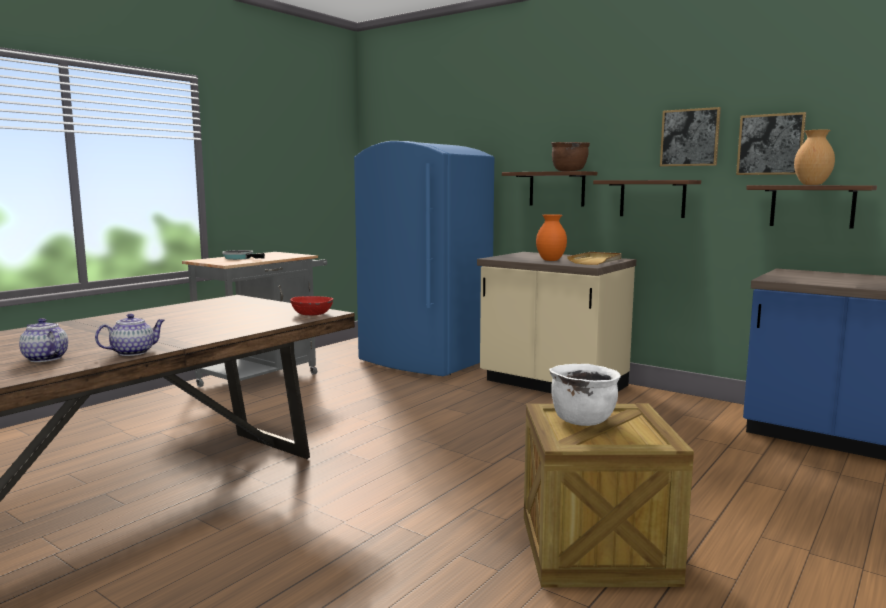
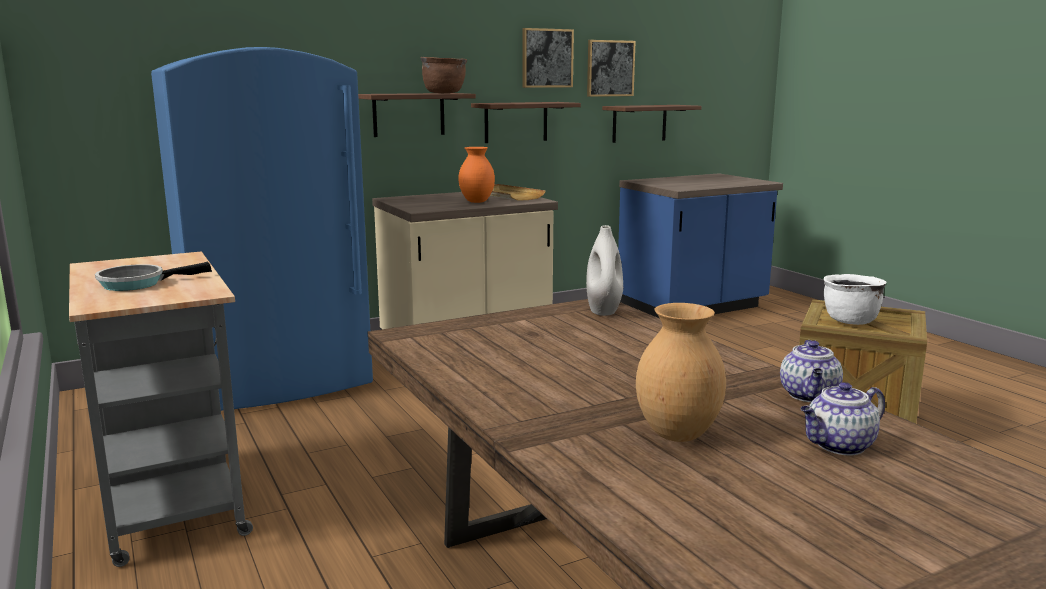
camera: 65 degrees left, 5 degrees up
(133, 352) = (810, 396): teapot -> teapot turned 150 degrees counterclockwise
(311, 314) = (604, 310): red bowl -> white vase
(812, 185) = (648, 105): brown vase -> brown vase (676, 434)

